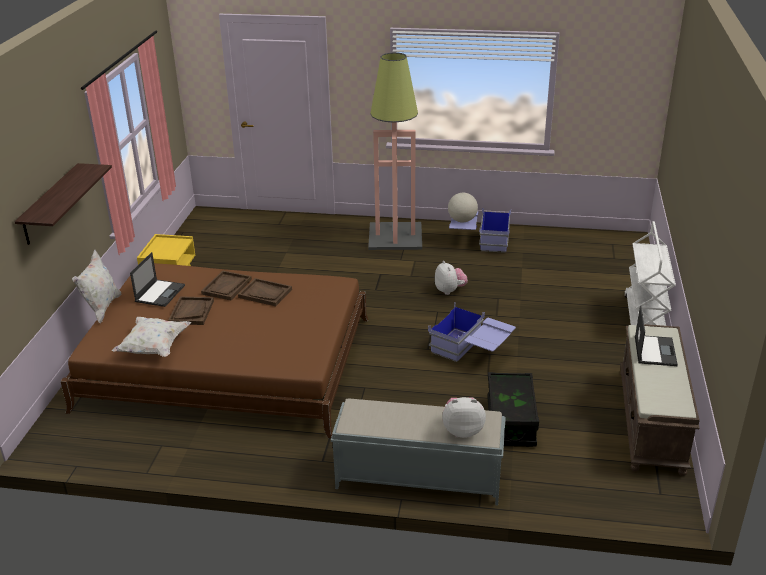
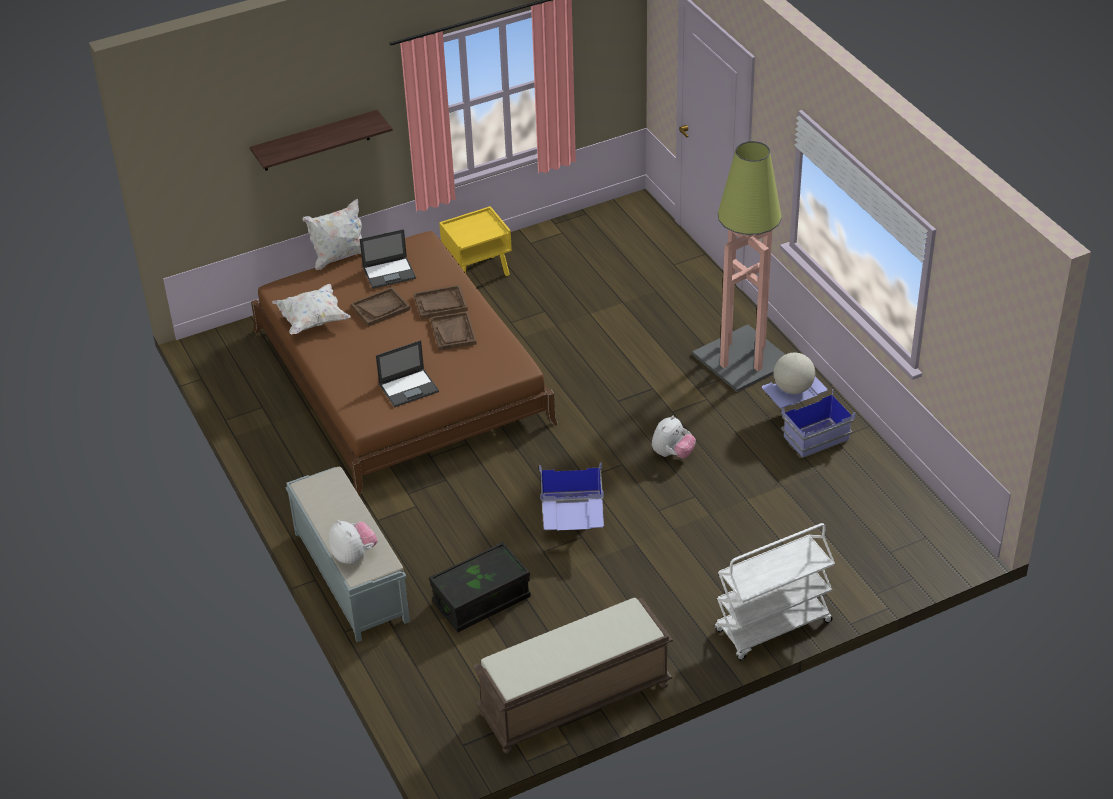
camera: 55 degrees right, 10 degrees up
(655, 350) = (600, 633): laptop -> laptop (409, 388)

